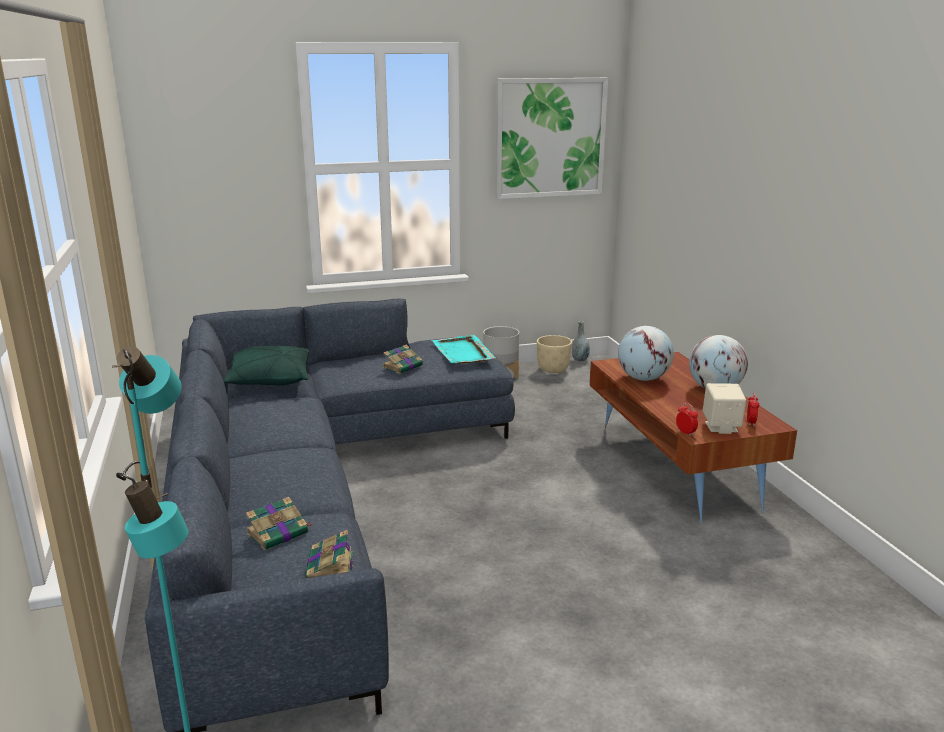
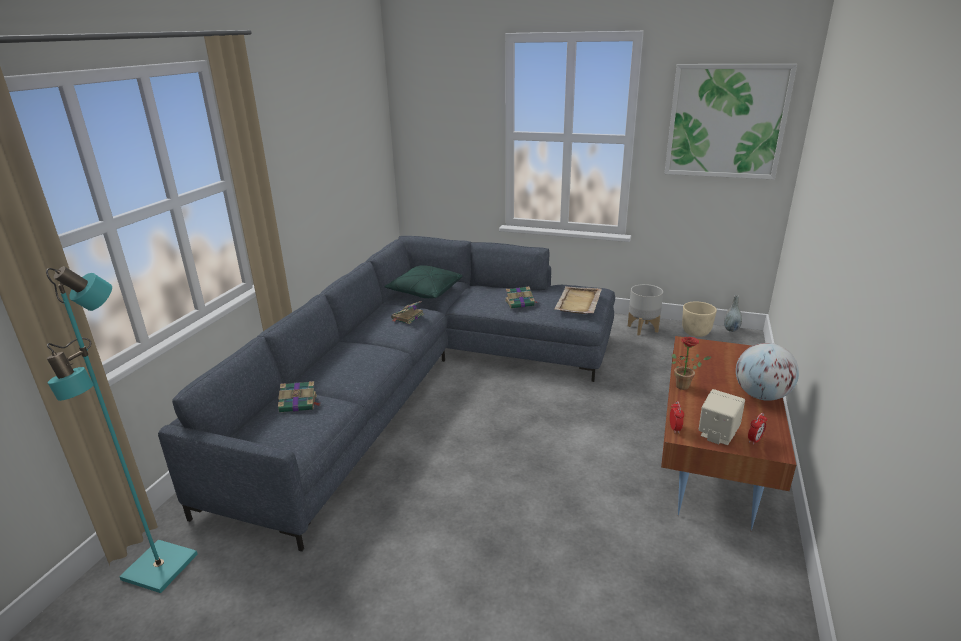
camera: 35 degrees right, 5 degrees up
(329, 569) = (294, 440): book -> book (407, 317)
(463, 352) = (578, 302): turquoise tray -> beige tray
(643, 378) = (702, 365): globe -> none
(651, 398) = (685, 386): none -> potted plant

